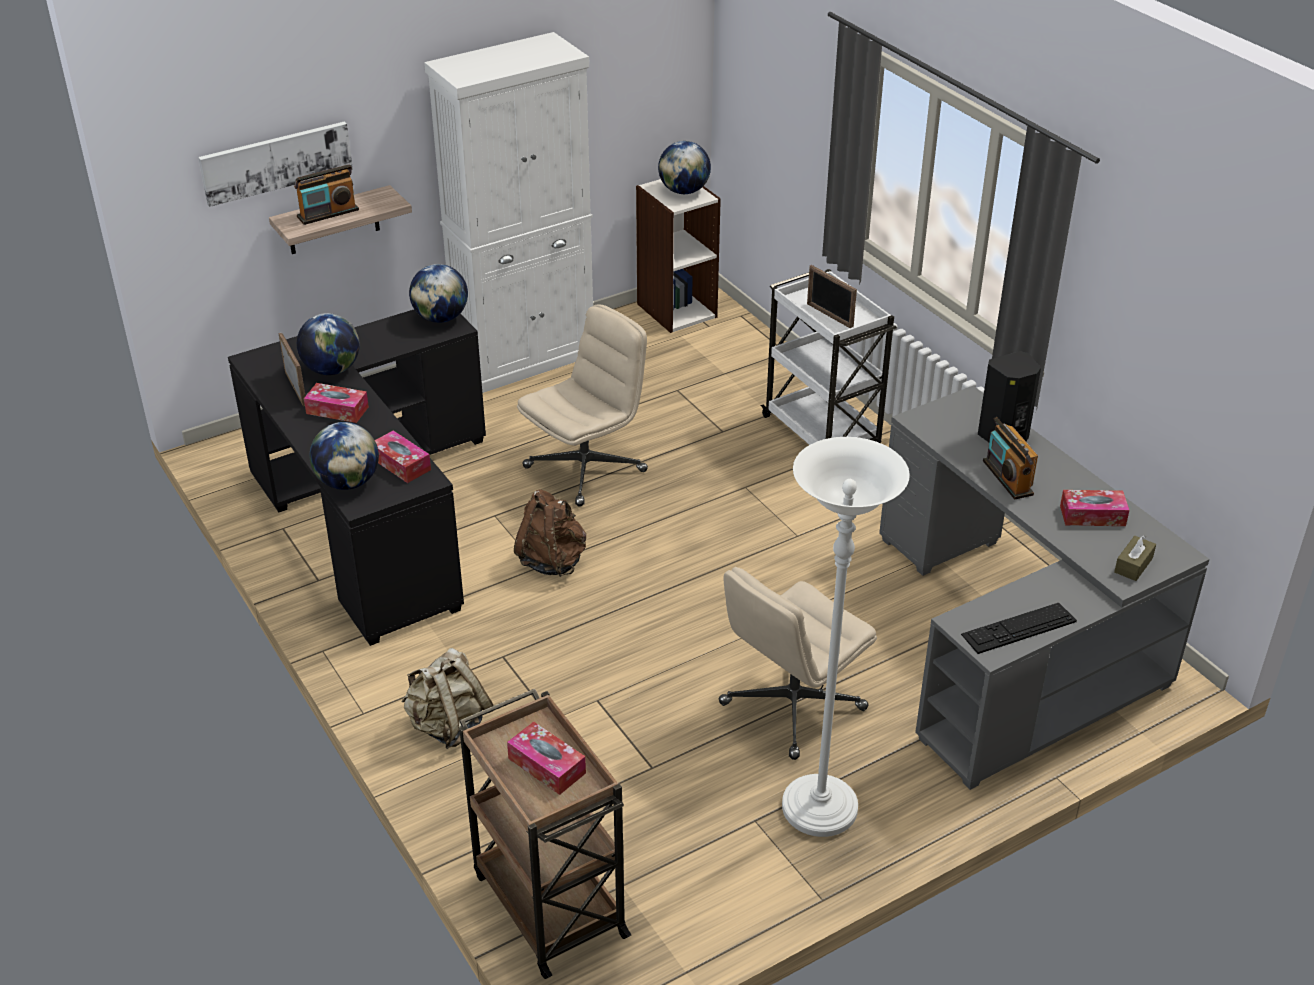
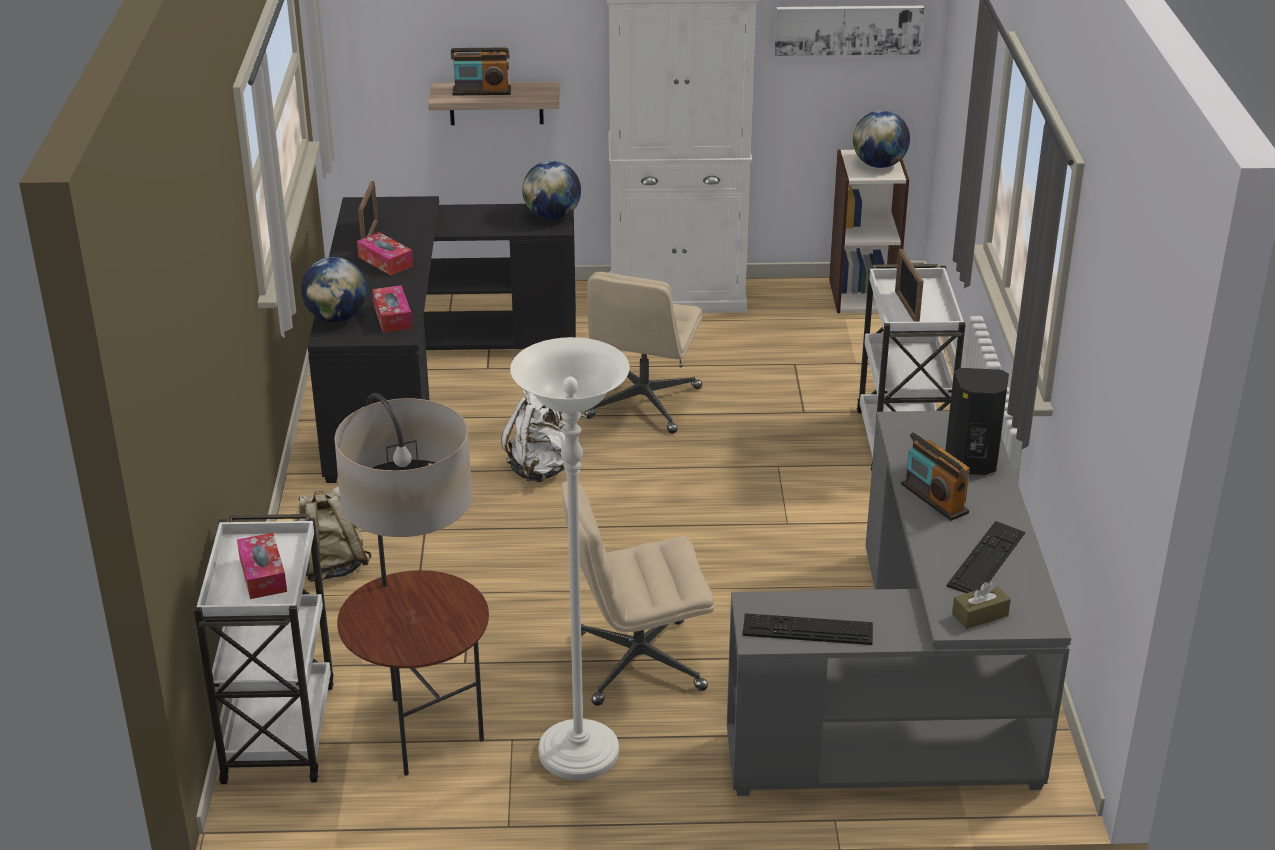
camera: 30 degrees right, 5 degrees down
(276, 162) = (444, 31): picture -> picture (848, 29)
(332, 370) = (413, 229): globe -> none
(548, 902) = (279, 729): brown cart -> white cart
(552, 561) = (540, 469): brown backpack -> white backpack
(586, 468) = (643, 404): beige office chair -> beige office chair turned 120 degrees clockwise
(675, 847) = (422, 731): none -> floor lamp
(1007, 478) = (934, 499): radio -> radio turned 45 degrees counterclockwise
(1092, 515) = (986, 559): tissue box -> keyboard

